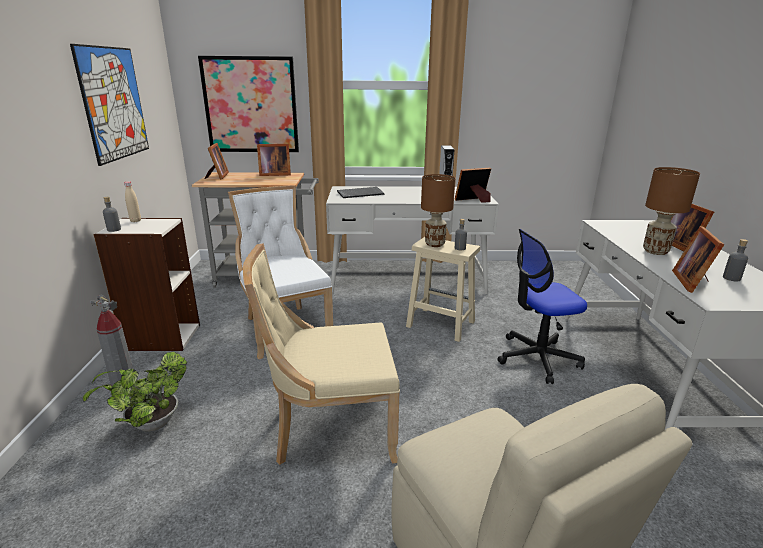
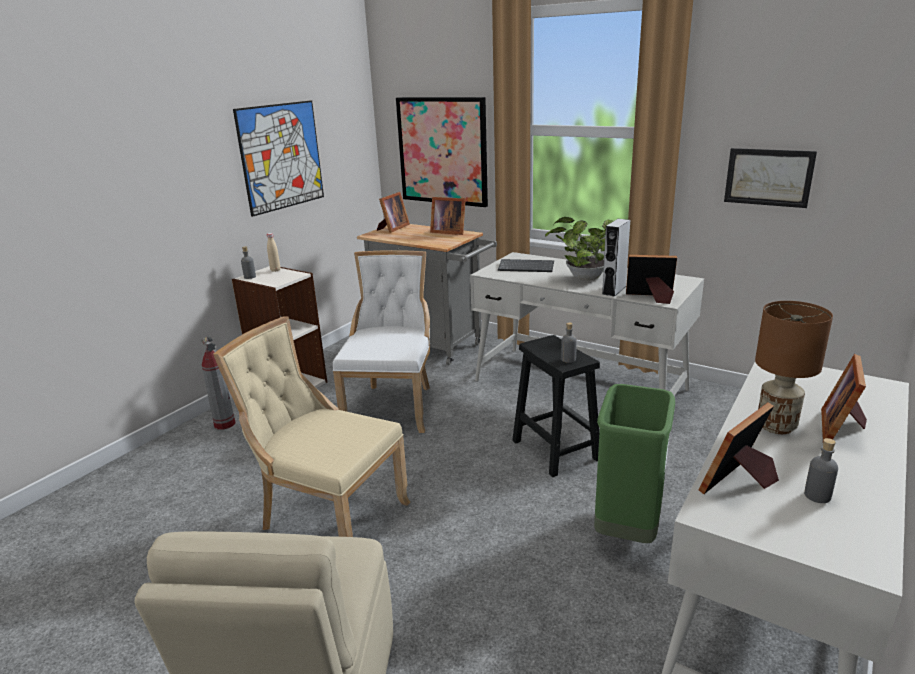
camera: 35 degrees right, 0 degrees up
(150, 425) = (214, 459): potted plant -> potted plant (583, 278)
(435, 244) = (547, 348): brown table lamp -> none
(439, 324) = (554, 449): beige stool -> black stool
(514, 114) = (768, 177): none -> picture
(537, 358) = (626, 529): office chair -> green trash can

